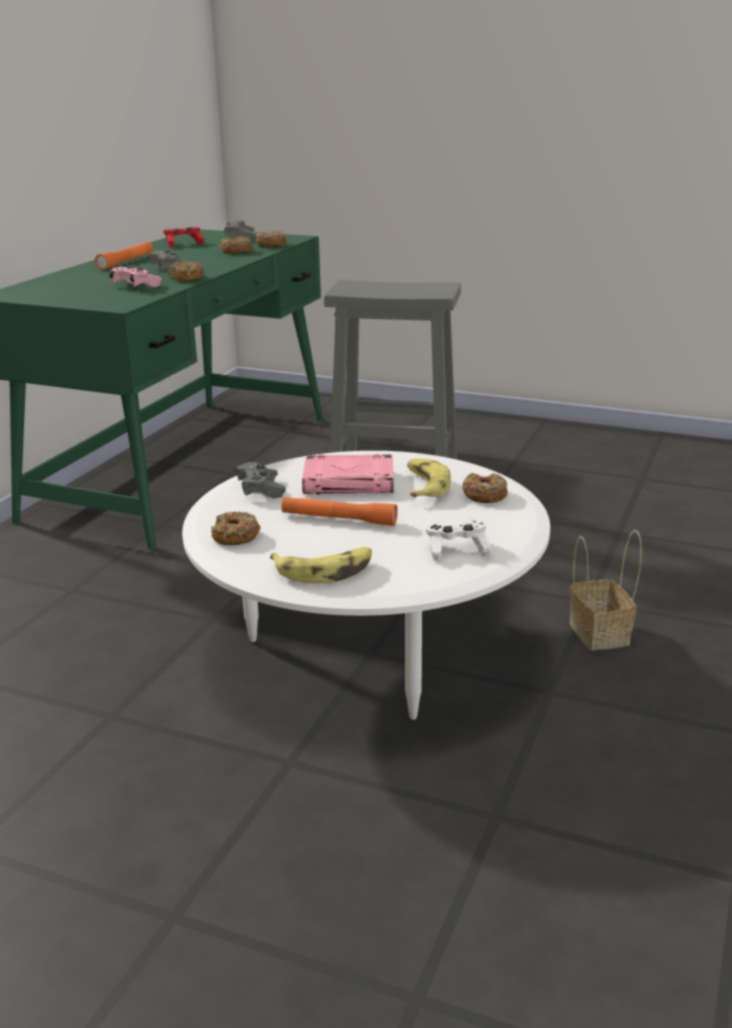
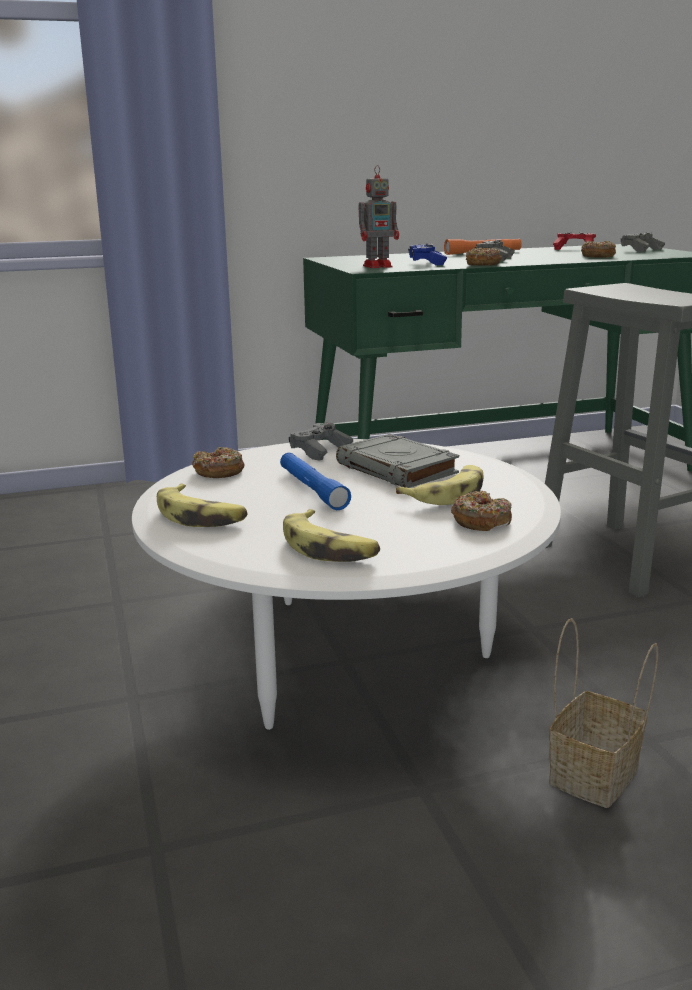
camera: 50 degrees right, 5 degrees down
(108, 298) = (379, 266): none -> toy robot
(135, 286) = (427, 263): pink game controller -> blue game controller
(271, 245) = (647, 256): donut -> none
(339, 519) = (312, 489): orange flashlight -> blue flashlight
(350, 482) = (398, 469): pink book -> grey book
(456, 550) = (329, 548): white game controller -> banana

